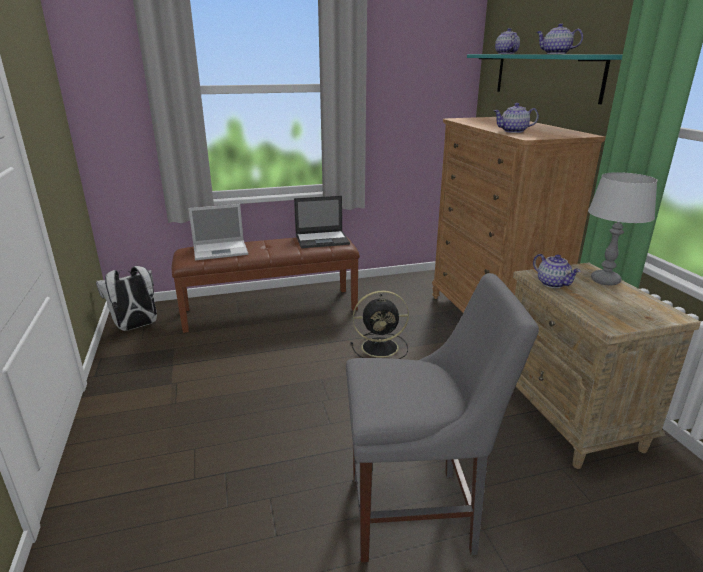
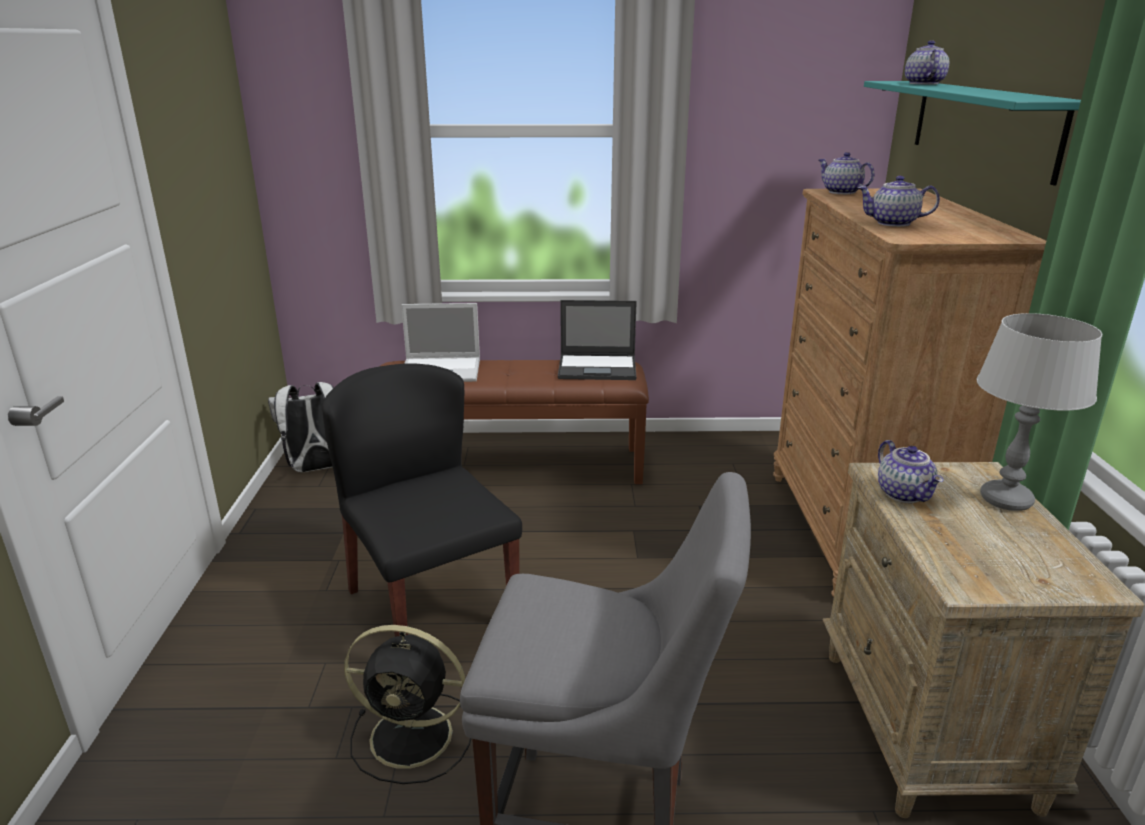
camera: 15 degrees right, 0 degrees up
(253, 401) = (431, 607): none -> black chair
(381, 347) = (655, 551): black fan -> black fan (415, 736)
(555, 54) = (985, 93): teapot -> teapot (840, 192)

